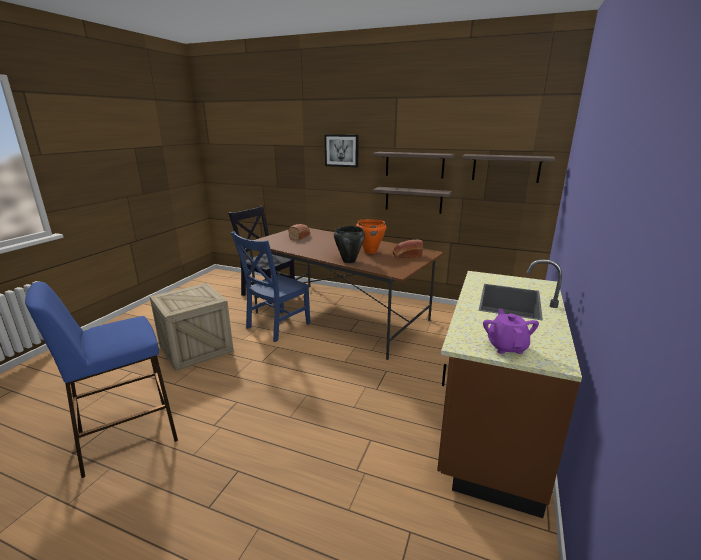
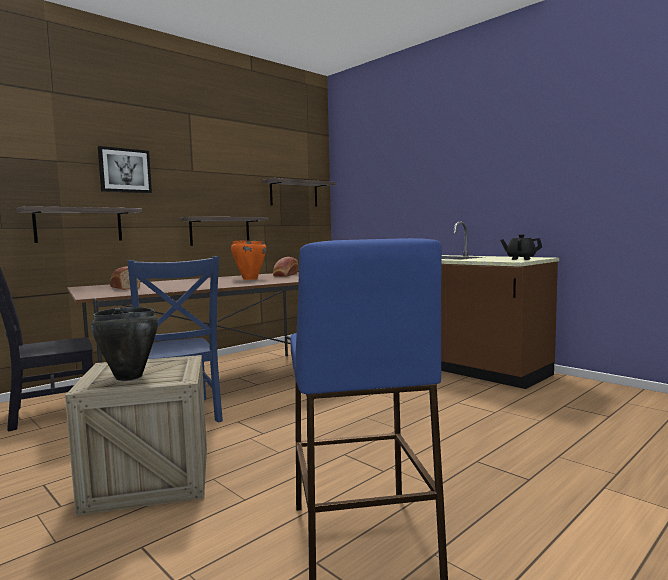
camera: 65 degrees left, 15 degrees down
(348, 261) = (264, 282): black cooking pot -> black cooking pot (128, 377)
(414, 164) = (217, 190): shelf -> shelf (79, 225)
(506, 347) = (520, 259): purple teapot -> black teapot

